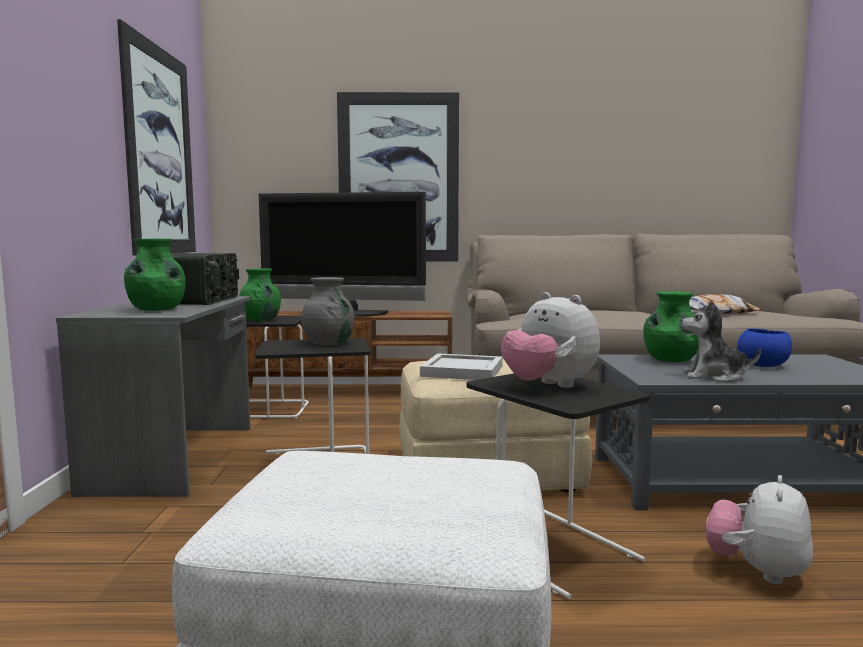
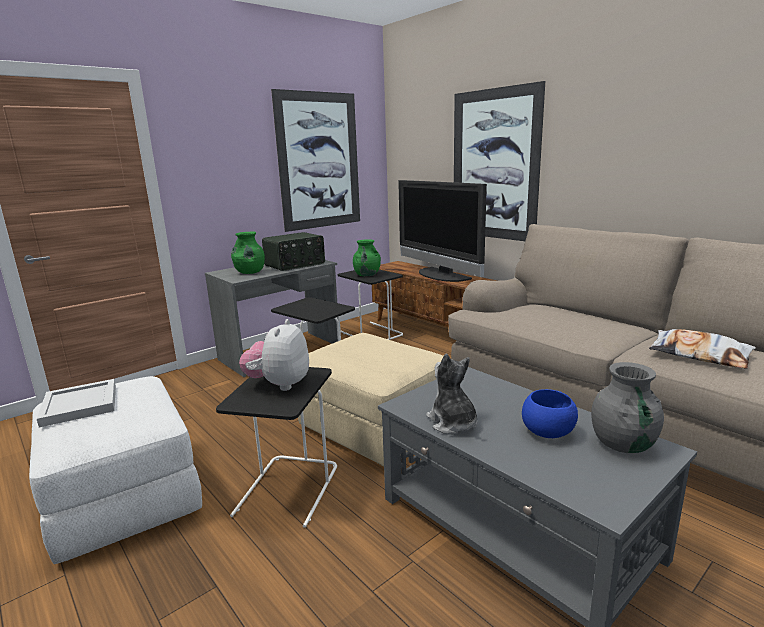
camera: 50 degrees right, 10 degrees up
(328, 343) = (323, 308): grey vase -> grey vase (623, 444)
(461, 370) = (347, 351): white tray -> white tray (81, 404)
(670, 360) = (493, 393): green vase -> none
(757, 571) = (340, 581): plush toy -> none

